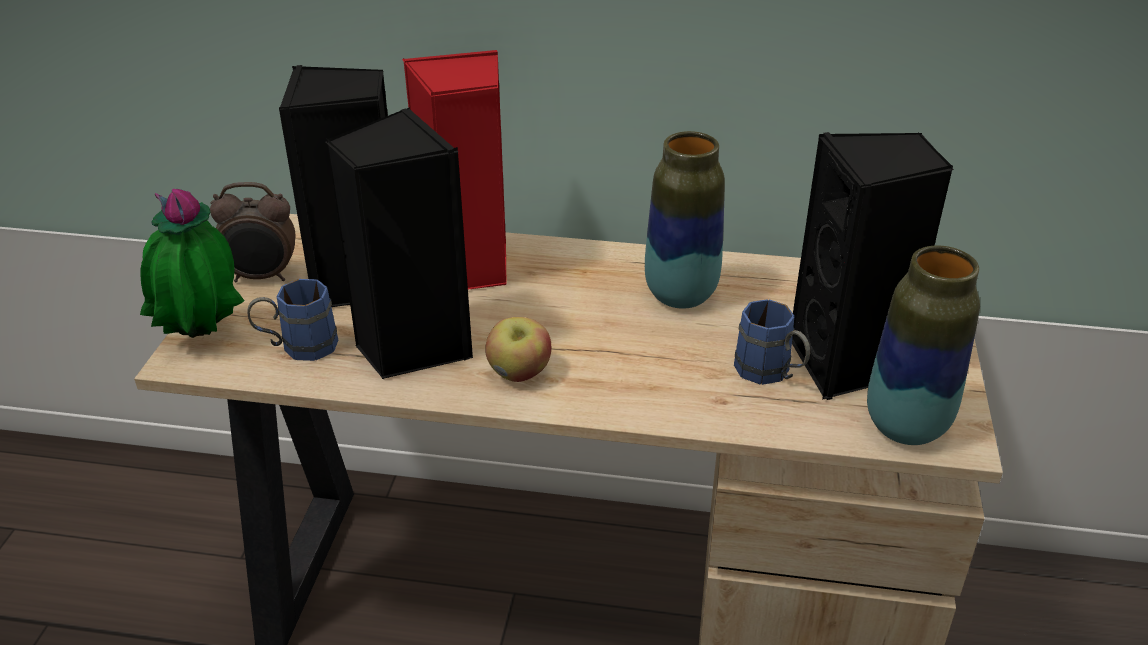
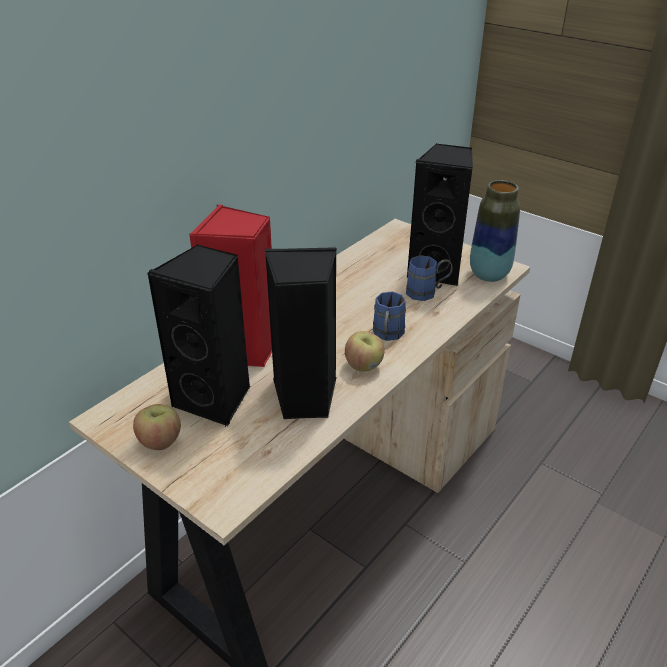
camera: 60 degrees left, 0 degrees up
(203, 339) = (209, 489): potted plant -> none
(262, 277) = (160, 441): alarm clock -> apple
(297, 347) = (261, 445): blue mug -> blue mug (387, 336)
(680, 295) = (343, 292): vase -> none

